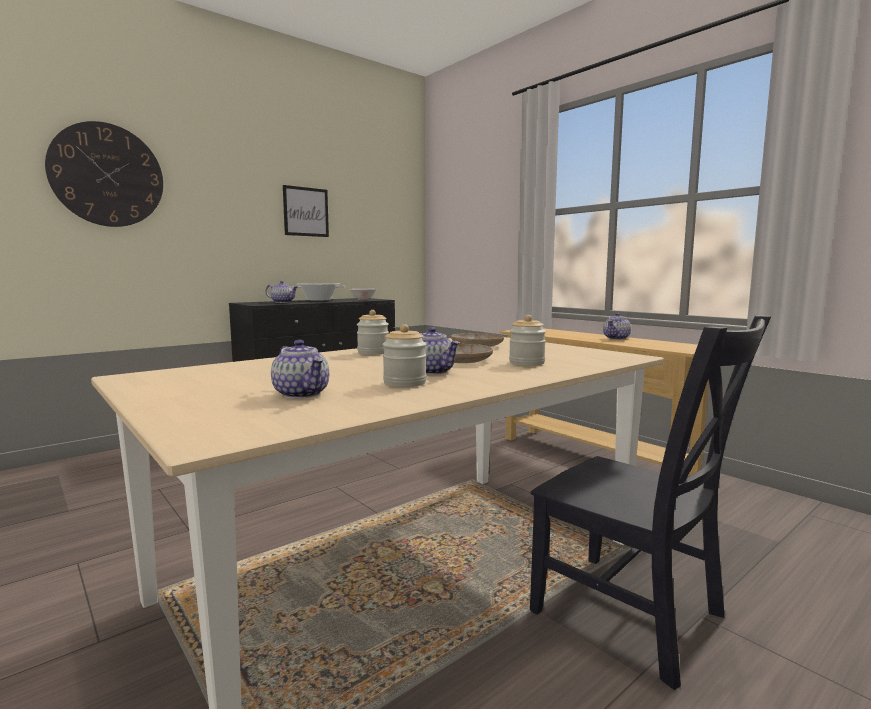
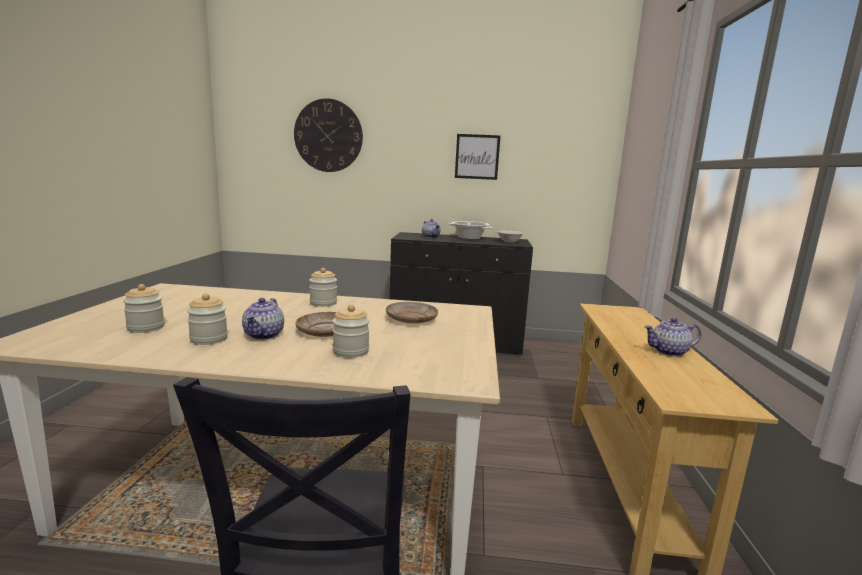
camera: 45 degrees right, 5 degrees up
(302, 394) = (146, 327): teapot -> jar

